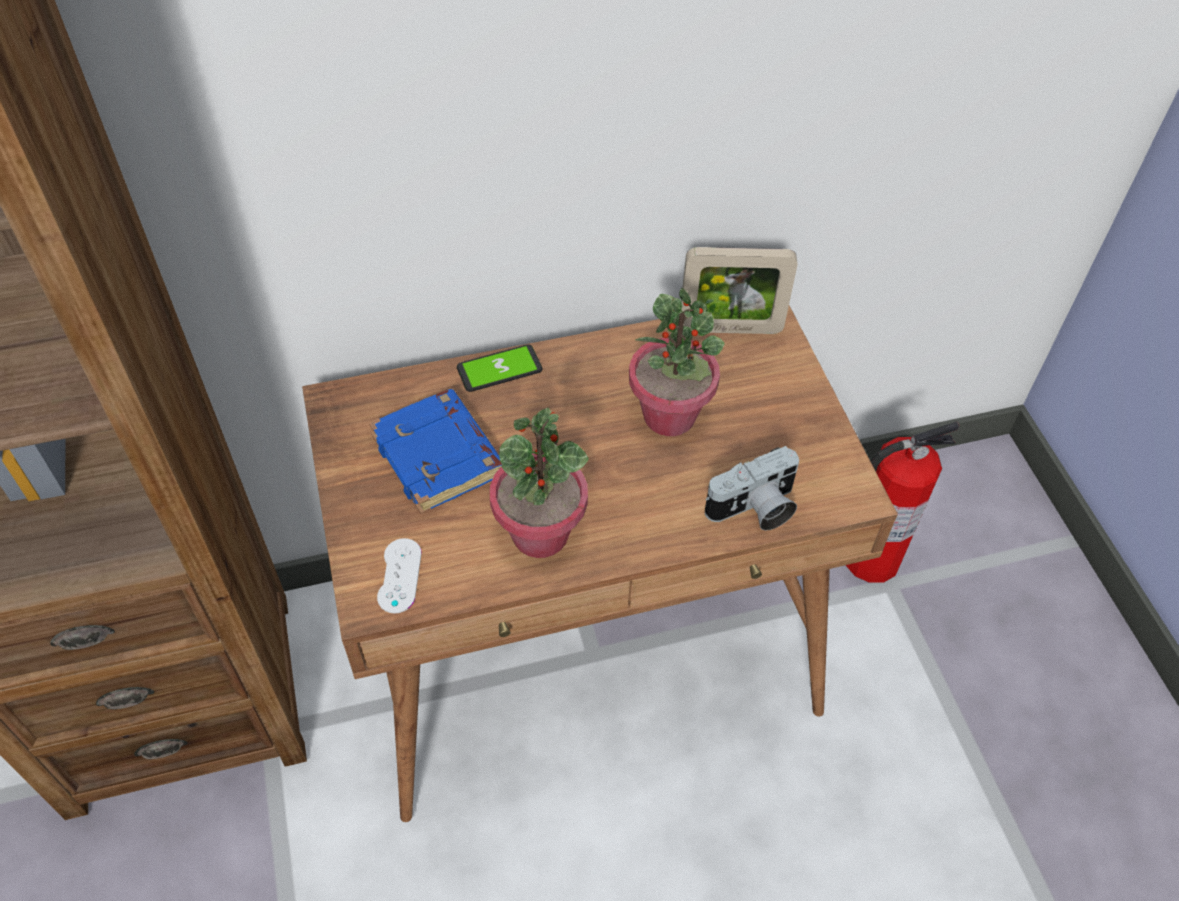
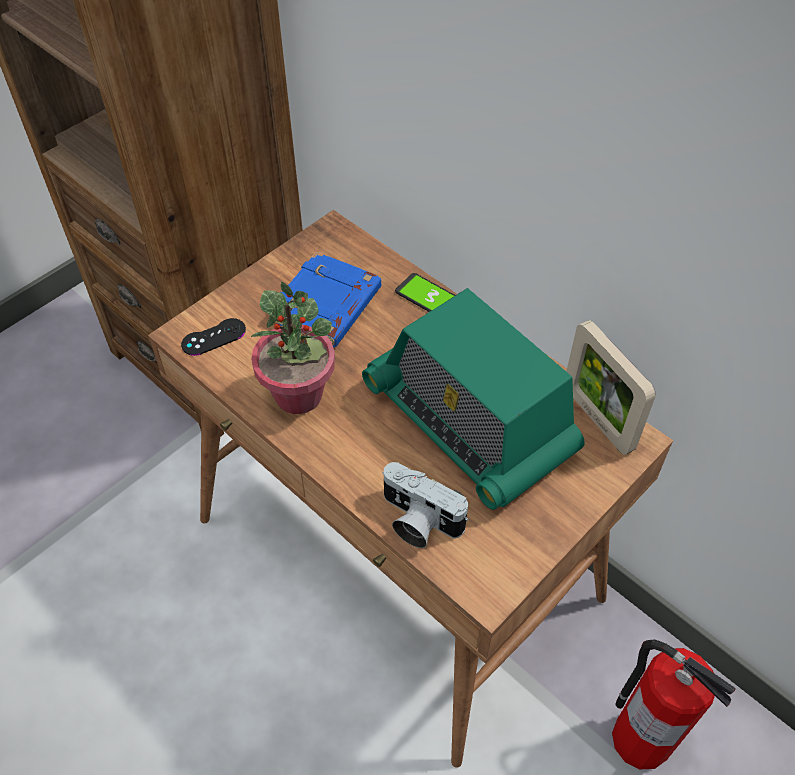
camera: 60 degrees right, 0 degrees up
(399, 575) = (213, 337): white game controller -> black game controller
(670, 416) = (469, 421): potted plant -> radio

